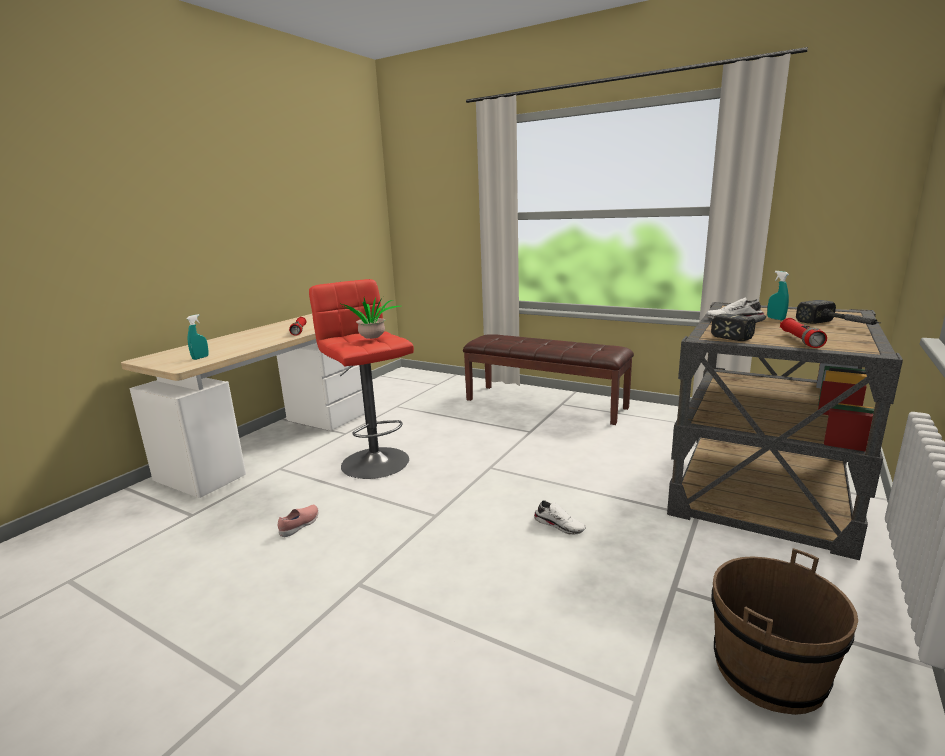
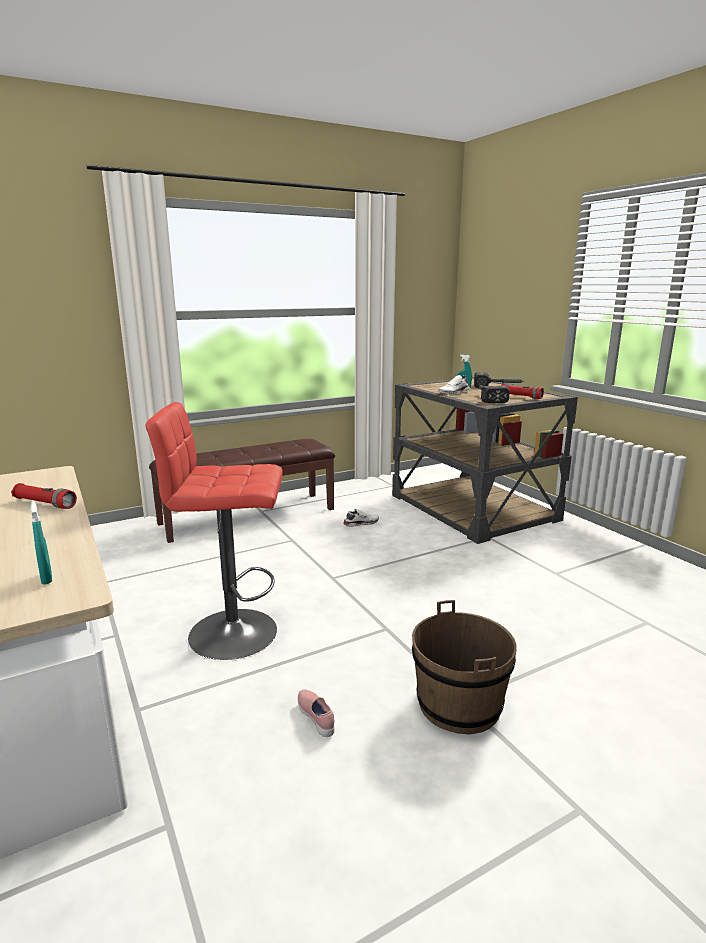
camera: 60 degrees left, 0 degrees up
(372, 340) = (240, 474): potted plant -> none
(560, 525) = (456, 581): white shoe -> white shoe (360, 523)
(768, 670) = (636, 579): brown bucket -> brown bucket (459, 704)

